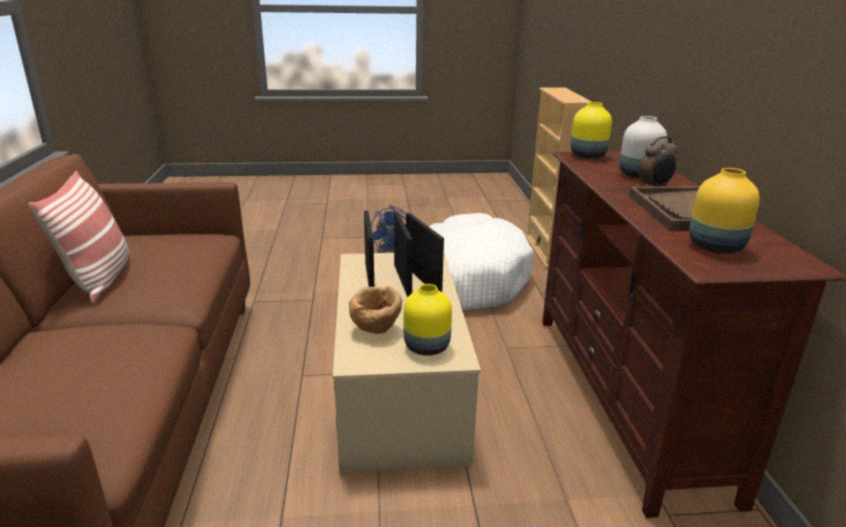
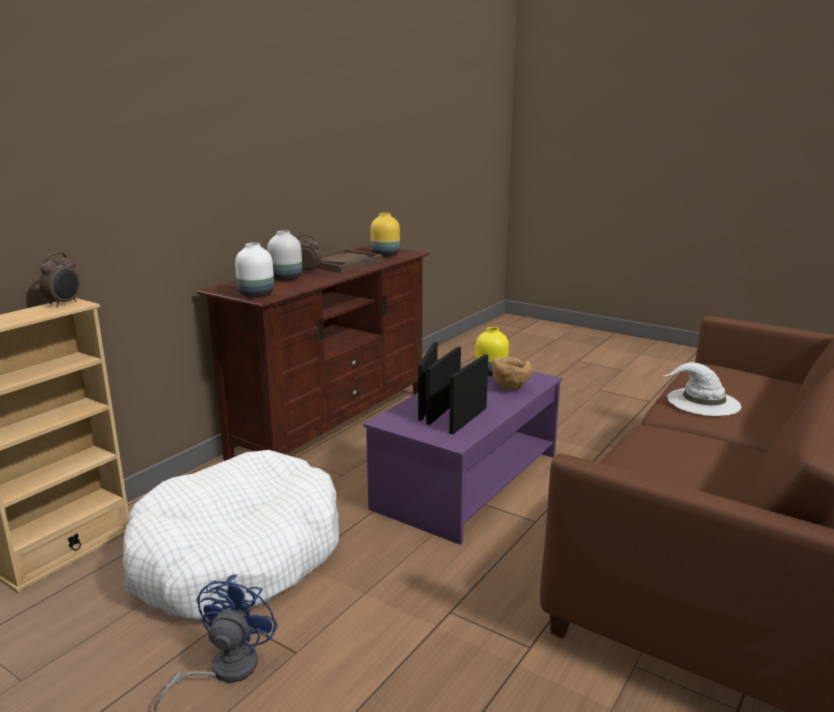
camera: 140 degrees left, 5 degrees down
(99, 279) = (738, 470): pillow -> none
(118, 352) = (702, 402): none -> white hat
(398, 389) = (467, 481): beige coffee table -> purple coffee table
(576, 99) = (64, 303): none -> alarm clock
(587, 156) = (257, 295): yellow vase -> white vase

